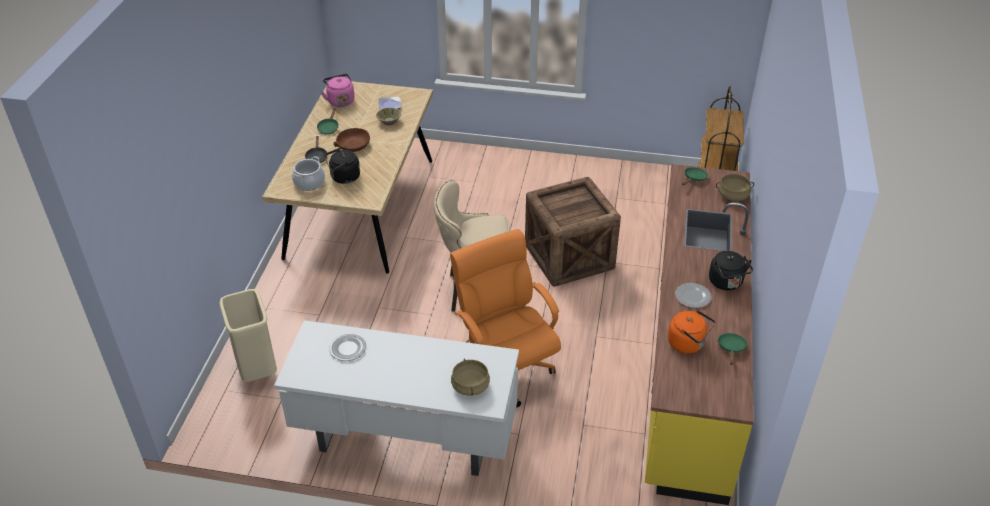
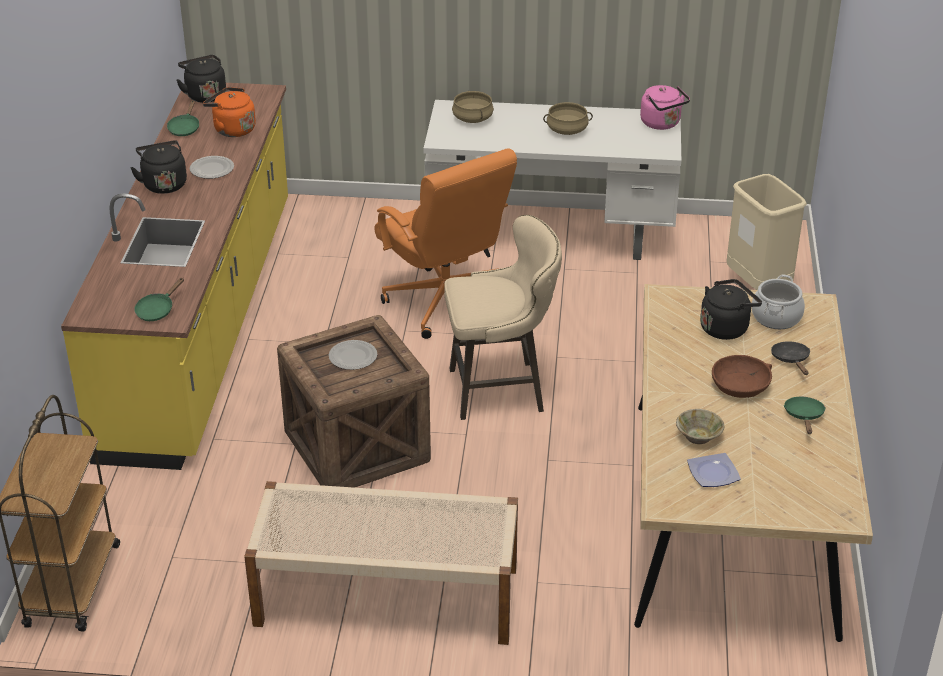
camera: 175 degrees right, 5 degrees down
(340, 100) = (818, 478): pink kettle -> pink kettle (662, 124)
(348, 348) = (616, 139): plate -> plate (352, 357)
(551, 179) = (386, 597): none -> beige bench
(727, 396) = (204, 95): none -> black kettle
(733, 195) = (105, 288): beige cooking pot -> beige cooking pot (567, 130)

